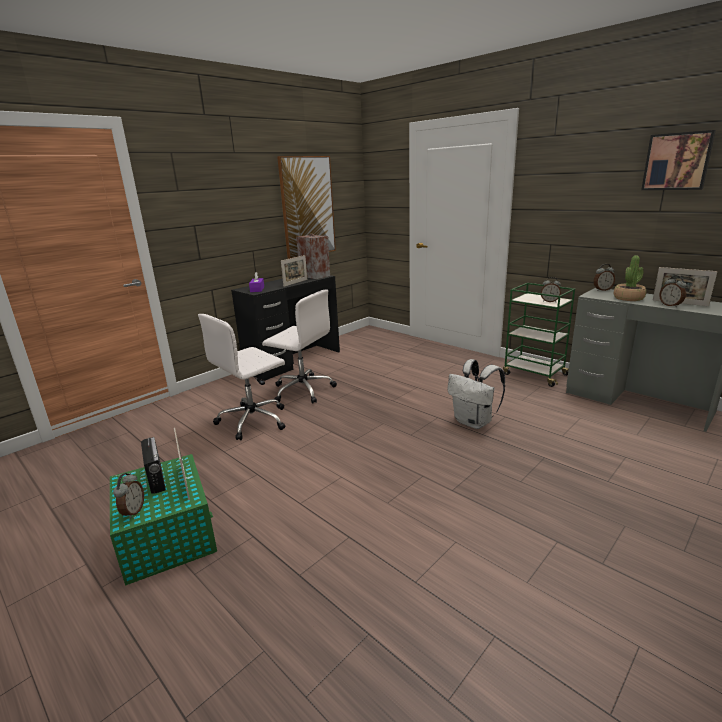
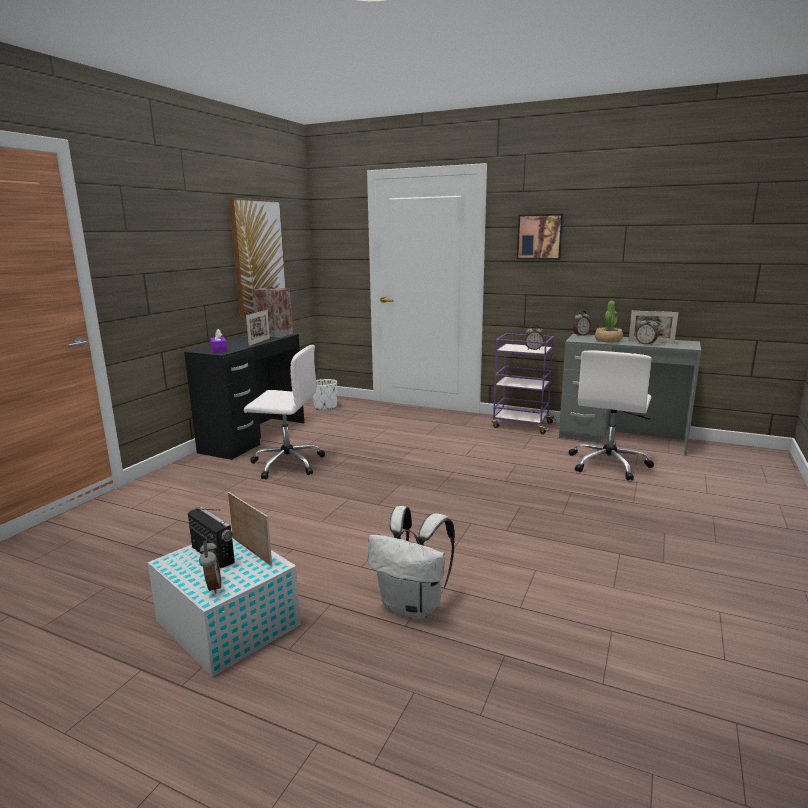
camera: 20 degrees left, 5 degrees down
(167, 535) = (227, 622): green storage box -> white storage box
(254, 420) = (249, 500): white office chair -> white office chair (608, 464)
(366, 338) = (325, 407): none -> white planter
(474, 422) = (491, 472): white backpack -> white backpack (413, 606)
(534, 374) = (521, 425): green cart -> purple cart
(677, 161) = (634, 218): picture -> picture (540, 237)

